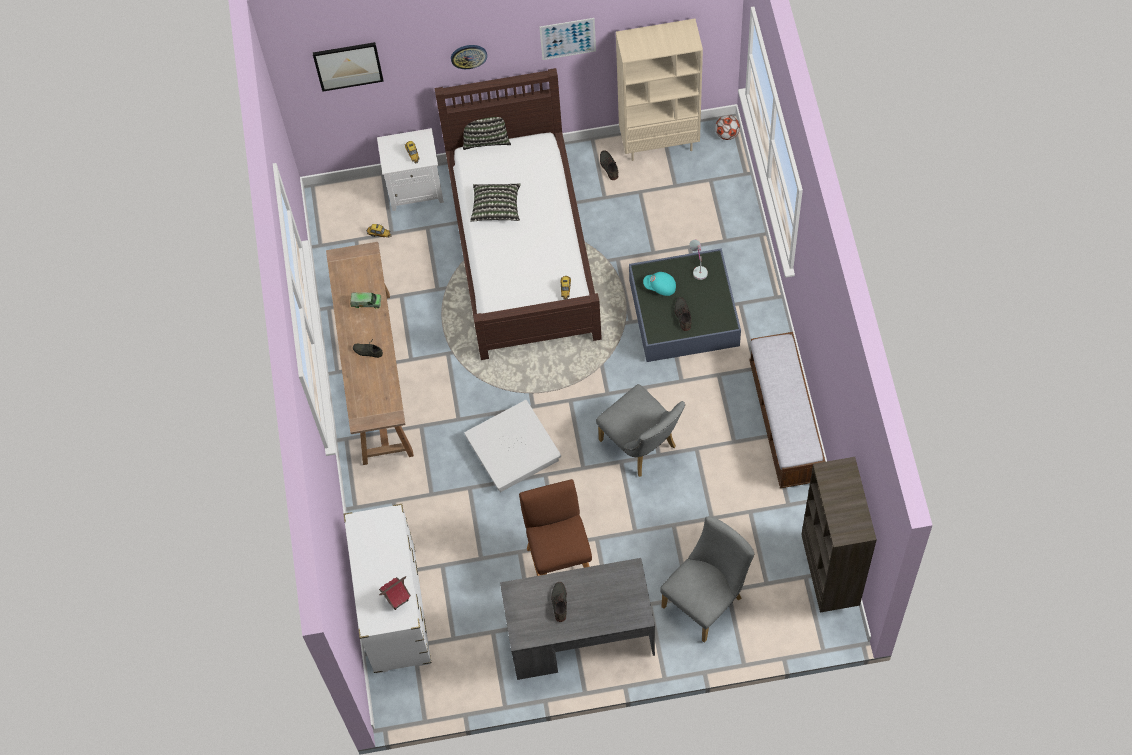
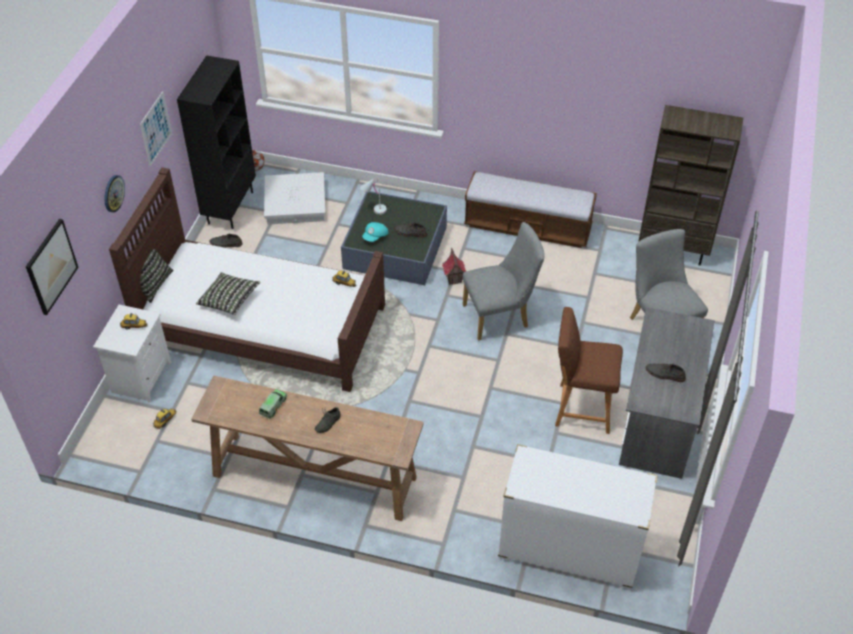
camera: 70 degrees left, 15 degrees down
(397, 599) = (620, 482): toy house -> toy house (454, 279)
(513, 450) = (454, 401): white storage box -> white storage box (296, 203)
(659, 142) = (230, 207): beige bookcase -> black bookcase

